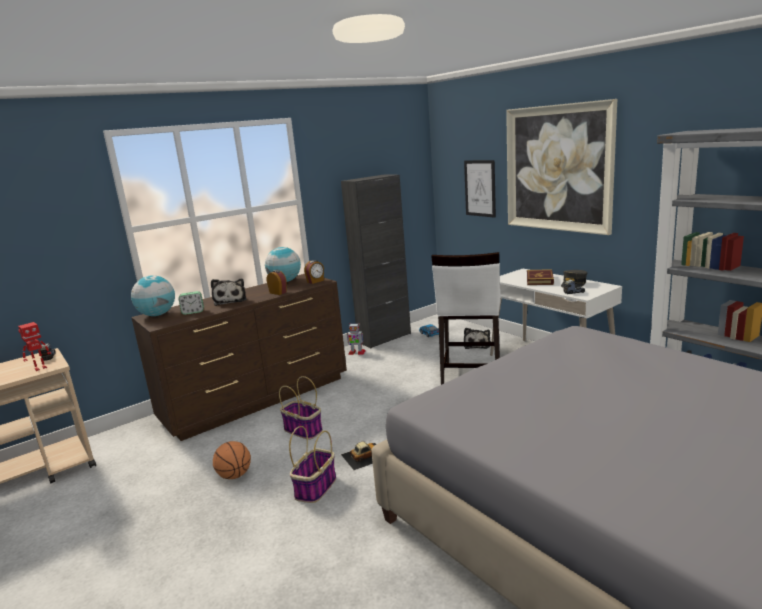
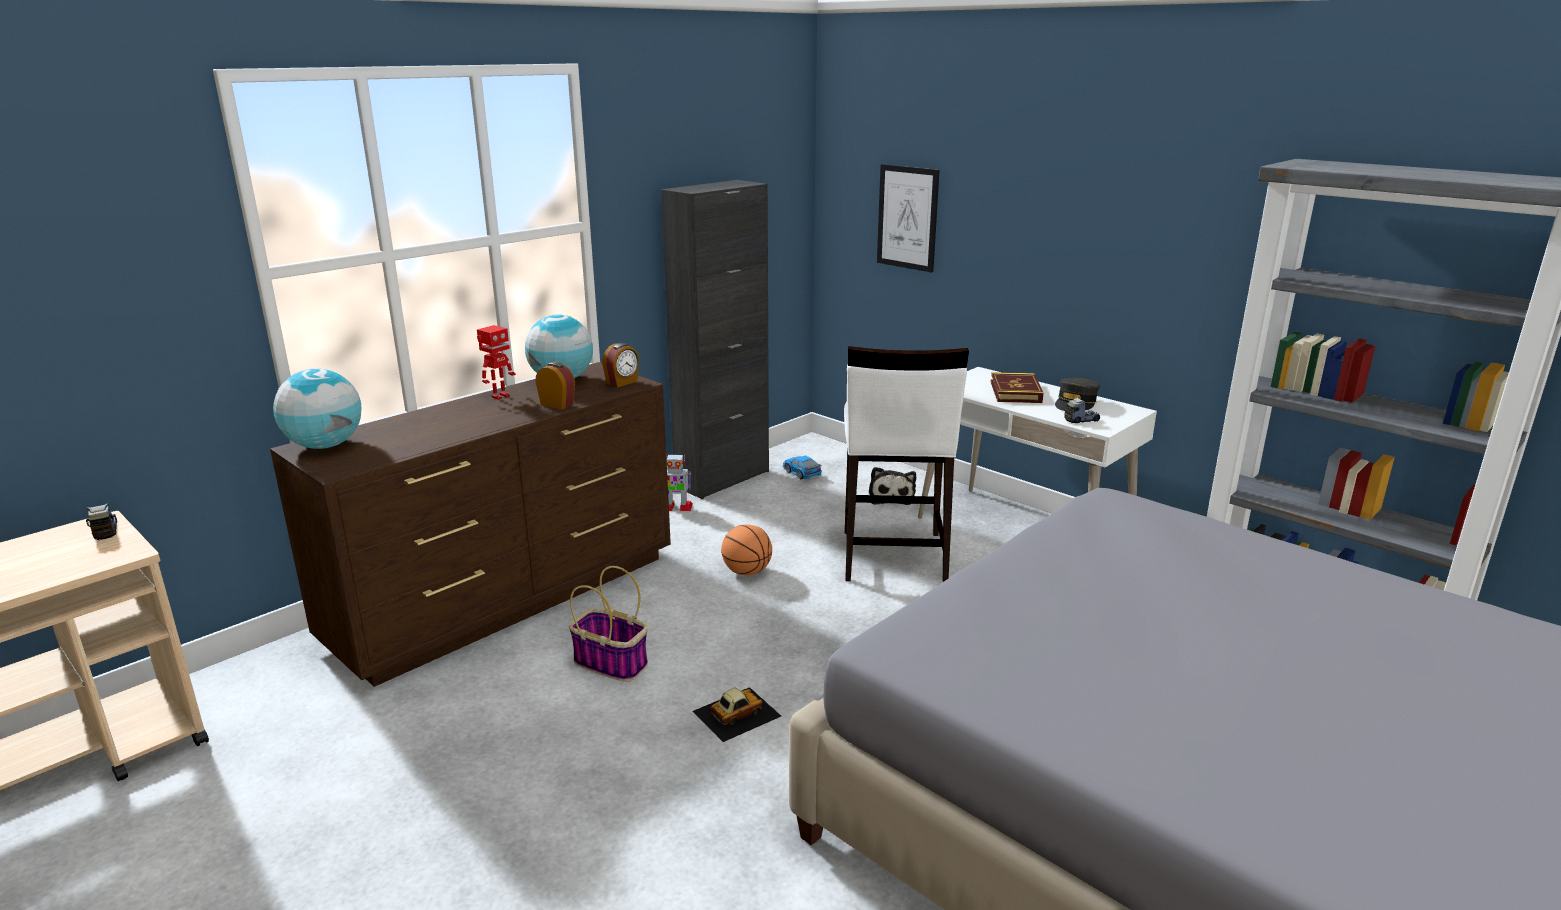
camera: 10 degrees left, 5 degrees up
(40, 368) = (96, 558): toy robot -> toy robot (500, 396)
(193, 312) = (399, 442): alarm clock -> none
(230, 300) = (467, 418): plush toy -> none
(234, 476) = (499, 757): basketball -> basketball (747, 572)
(315, 488) = (660, 779): basket -> none
(558, 168) = (1058, 198): picture -> none

